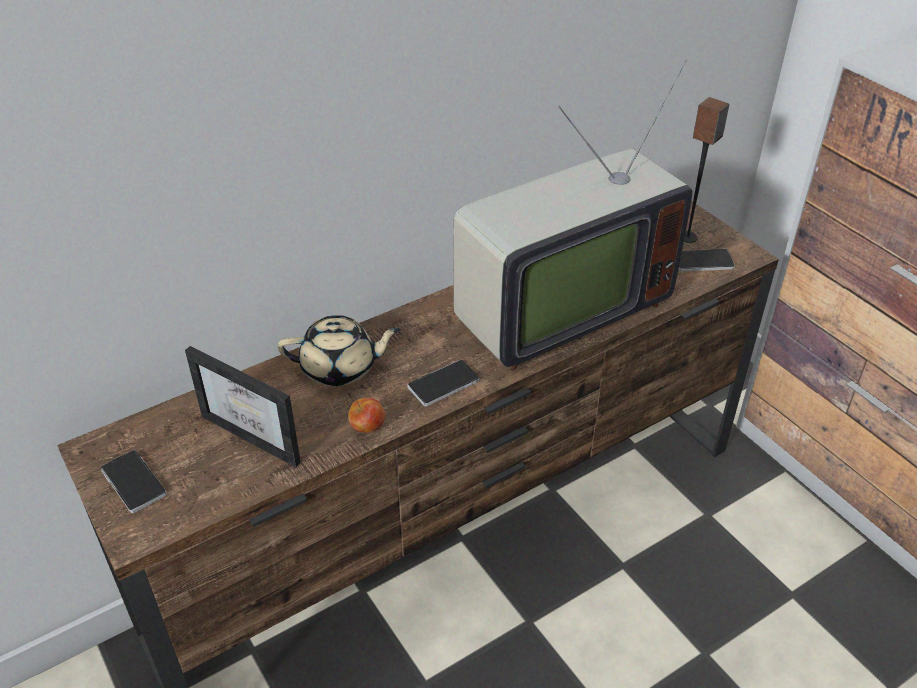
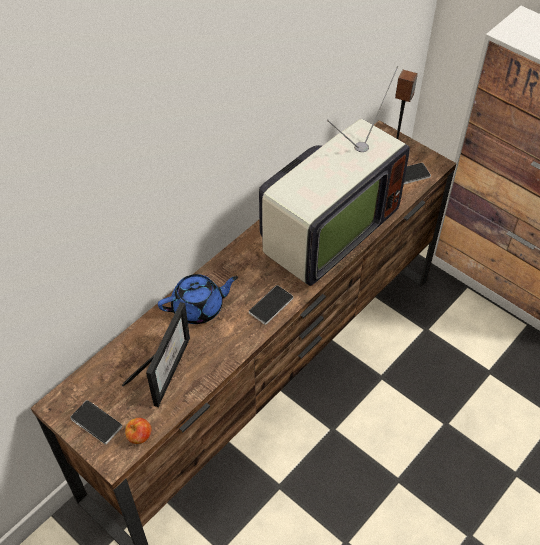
camera: 15 degrees left, 10 degrees up
(260, 432) = (165, 367): picture frame -> picture frame turned 90 degrees counterclockwise
(340, 368) = (199, 308): beige teapot -> blue teapot
(367, 428) = (233, 348): apple -> apple (140, 437)

